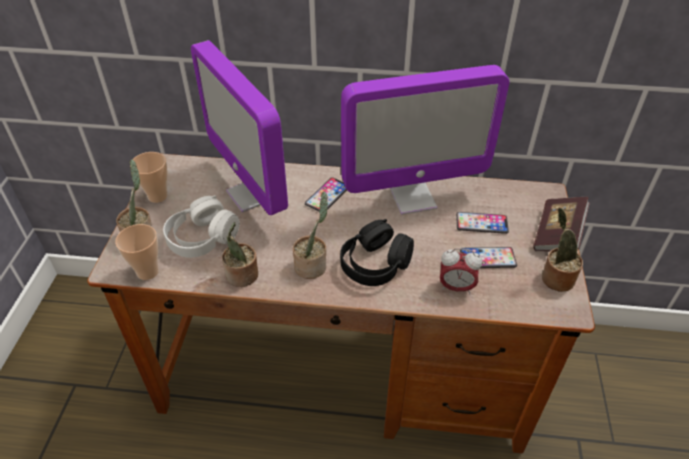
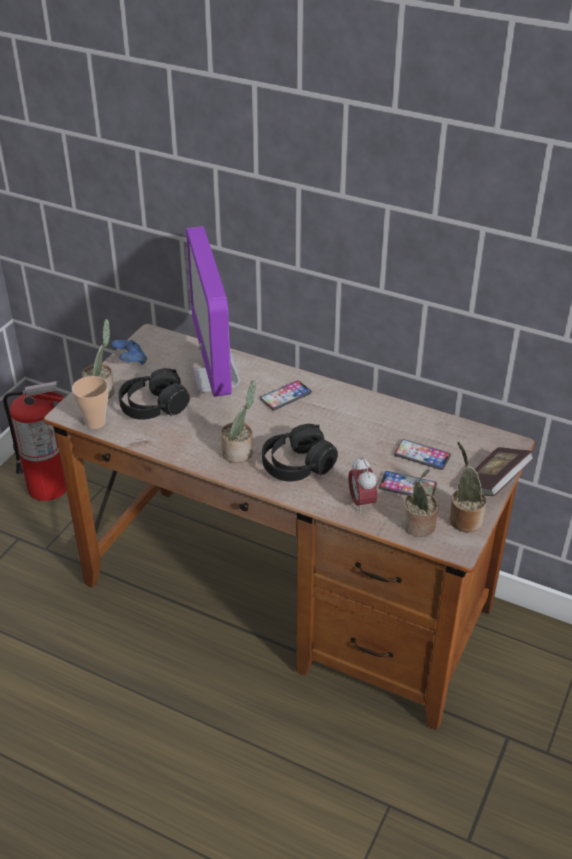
camera: 20 degrees right, 5 degrees down
(87, 324) = (49, 487): none -> fire extinguisher
(157, 196) = (130, 361): cup -> blue game controller
(202, 238) = (153, 406): white headphones -> black headphones
(242, 276) = (173, 446): potted plant -> potted plant (418, 526)
(412, 198) = (367, 417): monitor -> none
(456, 287) = (361, 502): alarm clock -> alarm clock turned 45 degrees clockwise

